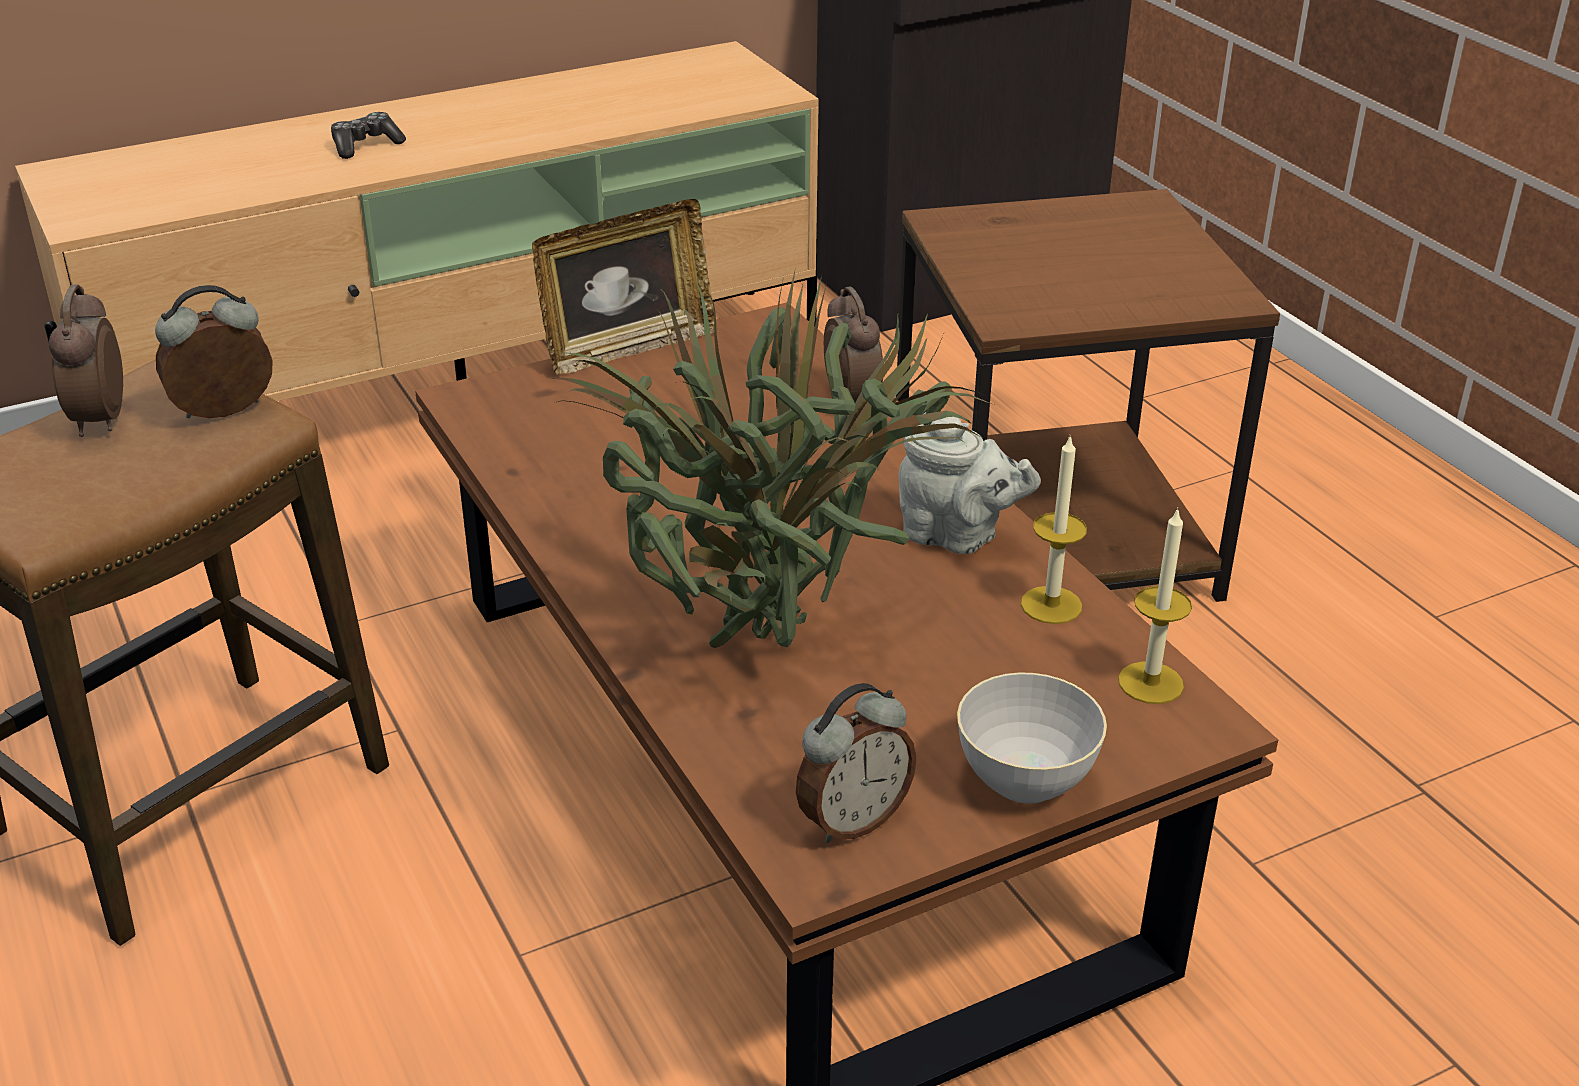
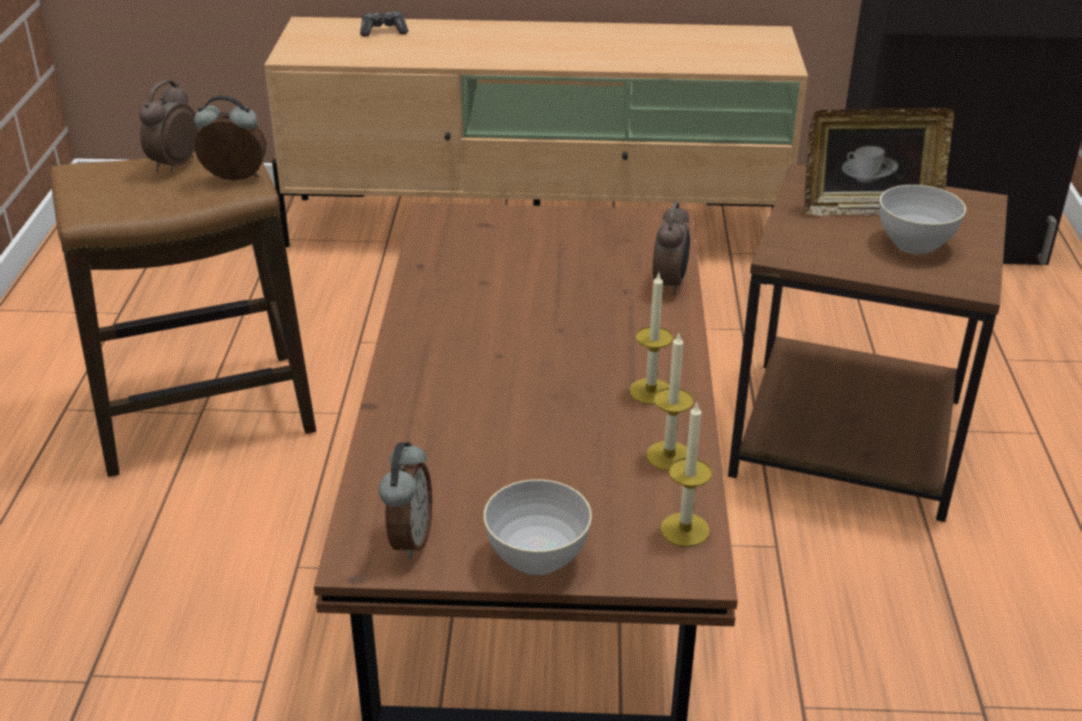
camera: 30 degrees right, 0 degrees up
(365, 146) = (487, 45): game controller -> game controller (383, 31)
(627, 347) = (560, 211): picture frame -> picture frame (869, 209)
(772, 648) = (465, 420): potted plant -> none
(852, 820) = (408, 539): alarm clock -> alarm clock turned 75 degrees counterclockwise
(957, 536) = (650, 391): grey teapot -> candle
(1131, 270) = (914, 244): none -> grey bowl

